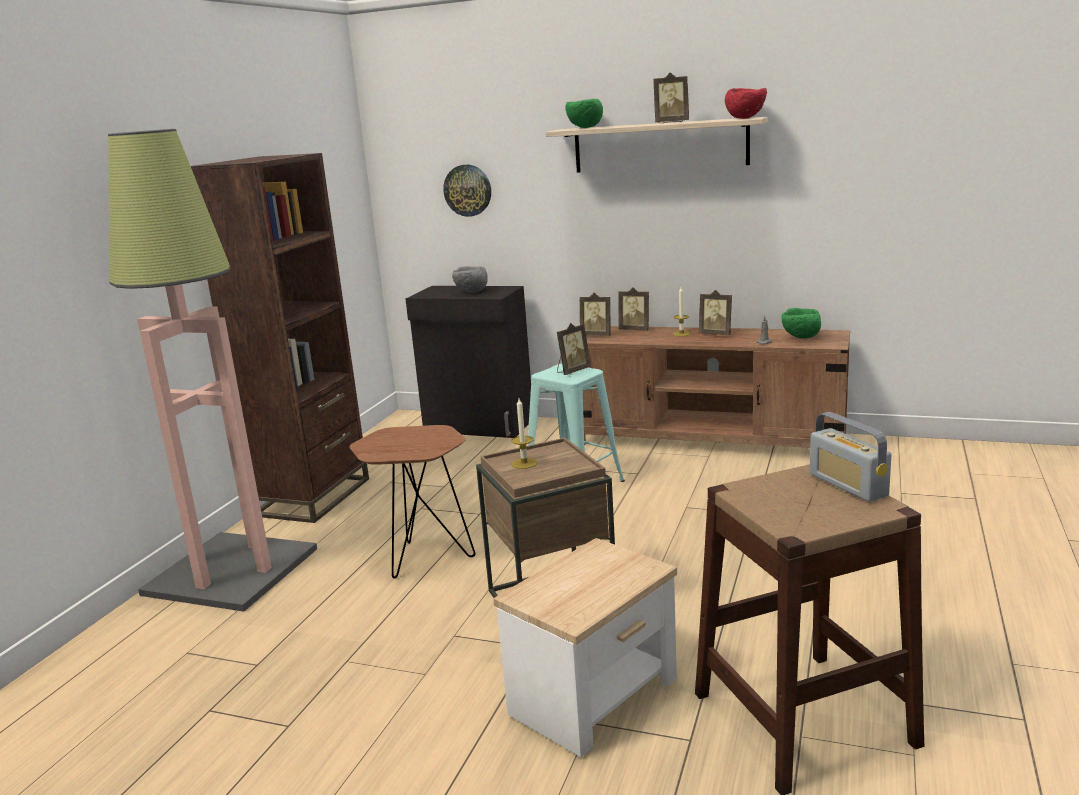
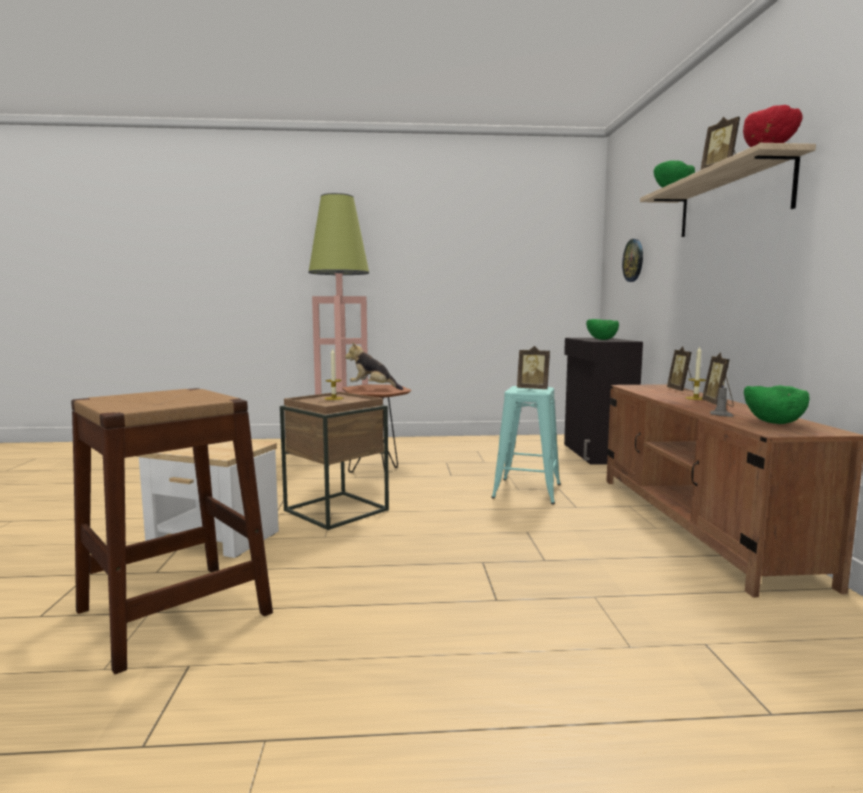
camera: 65 degrees right, 10 degrees down
(313, 497) = (440, 441): brown bookcase -> none
(402, 443) = (373, 388): none -> plush toy
(471, 292) = (601, 339): grey bowl -> green bowl
(597, 335) = (642, 386): picture frame -> none
(848, 485) = (182, 403): radio -> none

